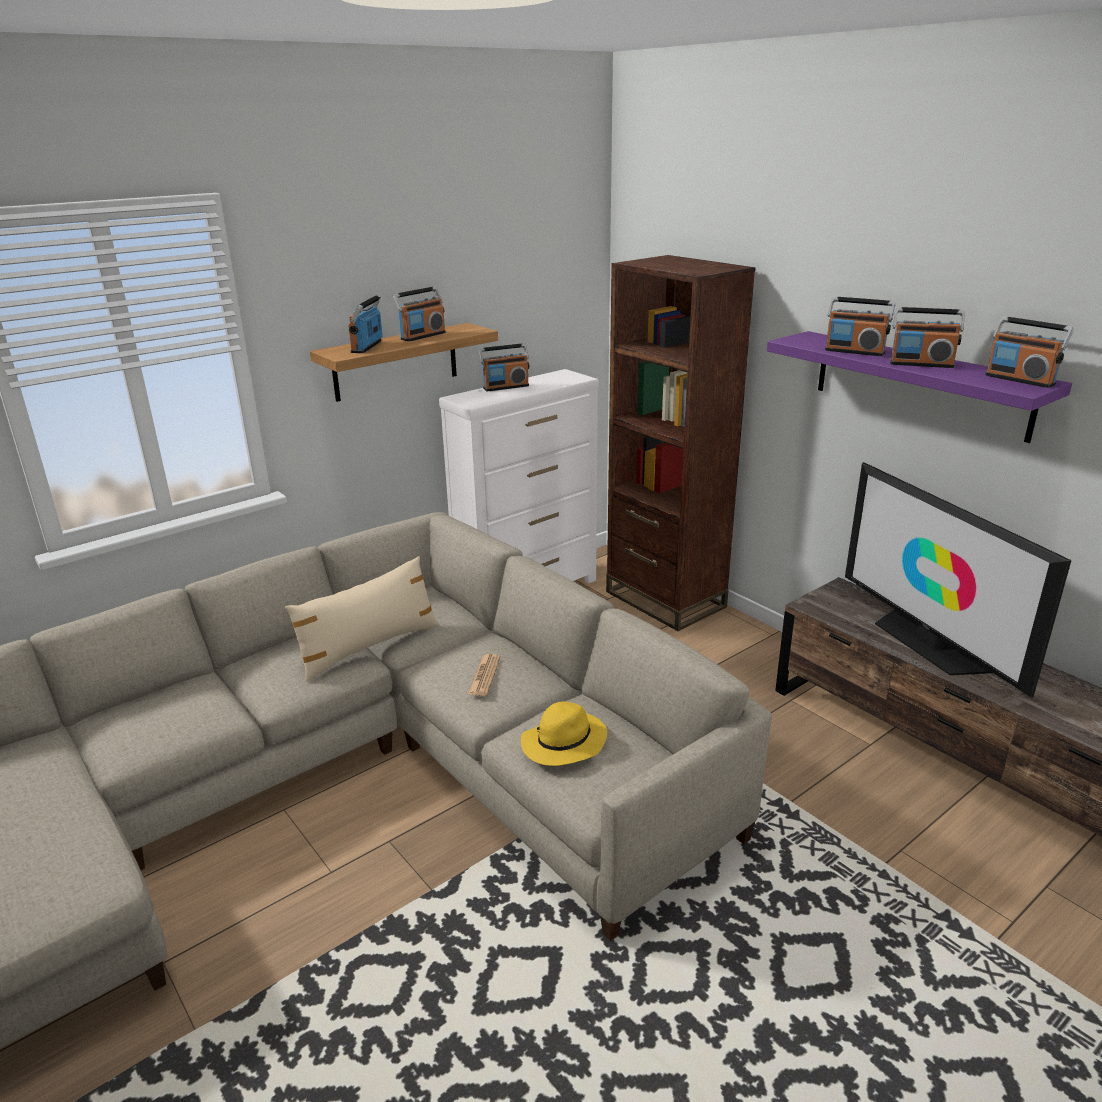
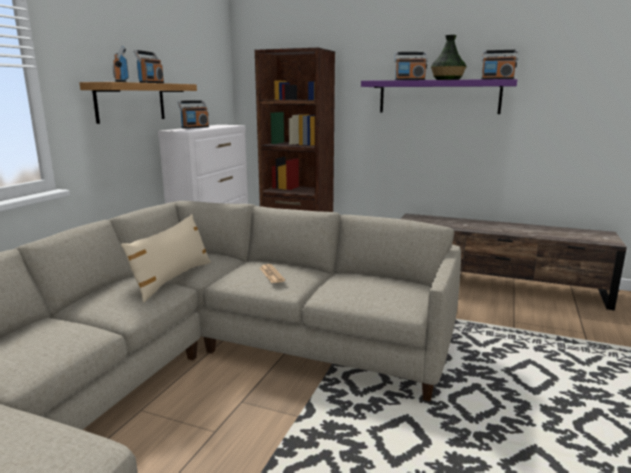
camera: 30 degrees left, 10 degrees down
(563, 744) = (357, 290): yellow hat -> none
(921, 364) = (447, 79): radio -> vase
(928, 643) = (473, 225): television -> none

